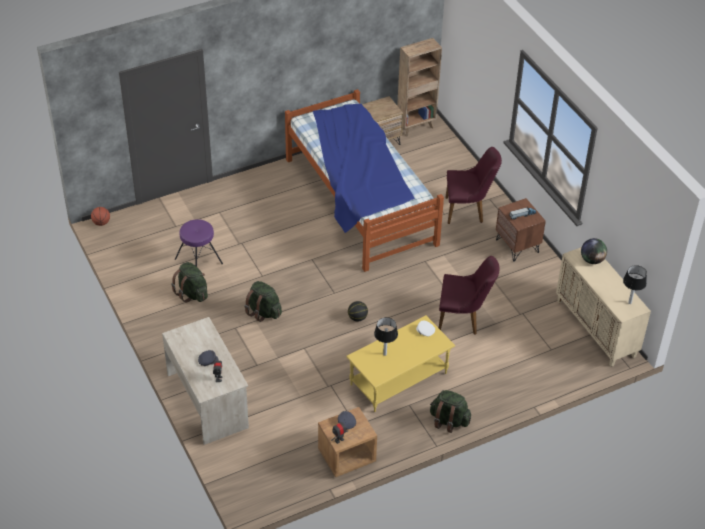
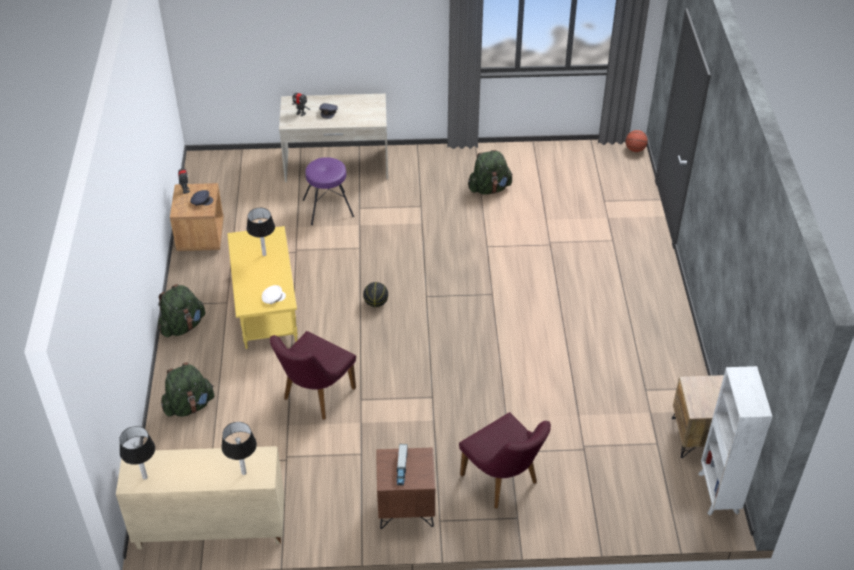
camera: 115 degrees right, 0 degrees up
(199, 261) = (537, 205): purple stool -> purple stool (328, 208)
(263, 312) = (431, 232): green backpack -> green backpack (189, 406)
(359, 202) = (575, 371): bed -> none
(416, 126) = (718, 494): brown bookcase -> white bookcase
(468, 210) = (504, 482): purple chair -> purple chair turned 60 degrees counterclockwise
(592, 260) = (244, 473): globe -> table lamp

